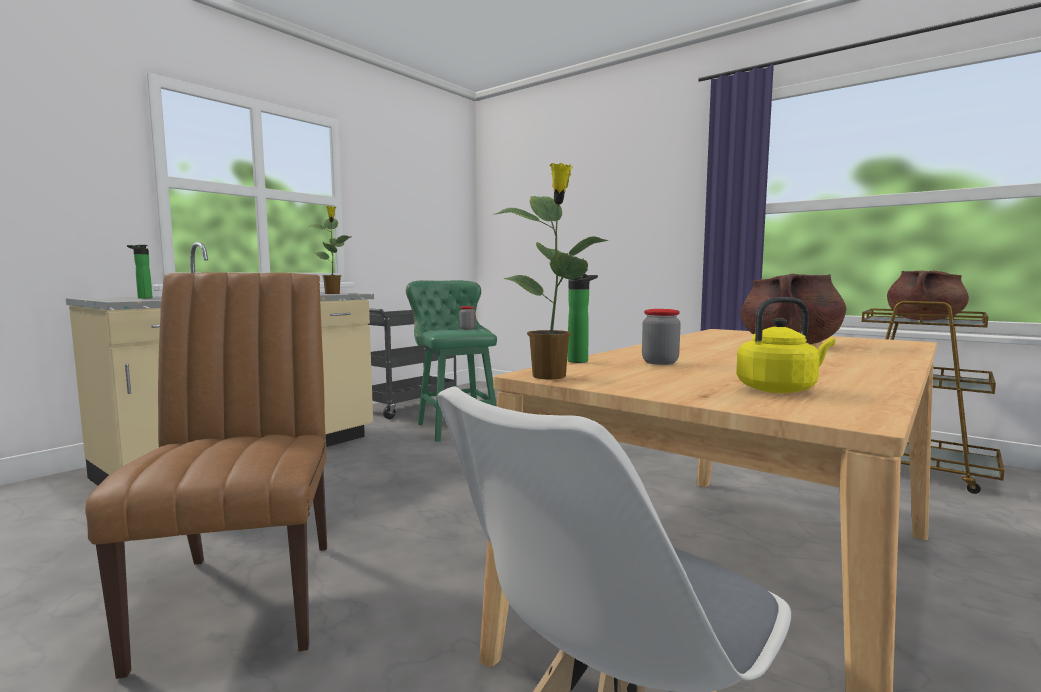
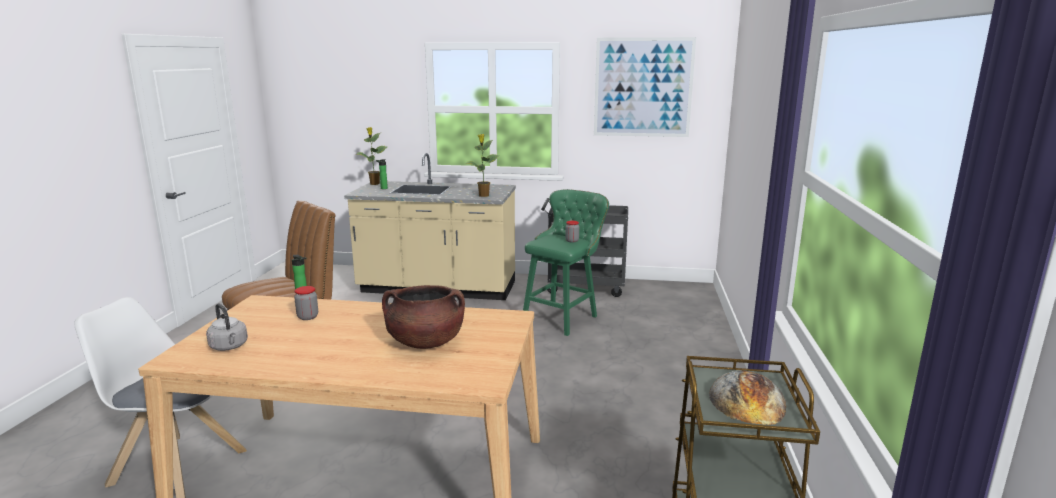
camera: 60 degrees right, 10 degrees up
(416, 186) = (643, 87): none -> picture
(551, 376) = (251, 304): potted plant -> potted plant (374, 184)
(780, 389) = (229, 347): yellow kettle -> grey kettle
(924, 320) = (747, 400): brown cooking pot -> bread

